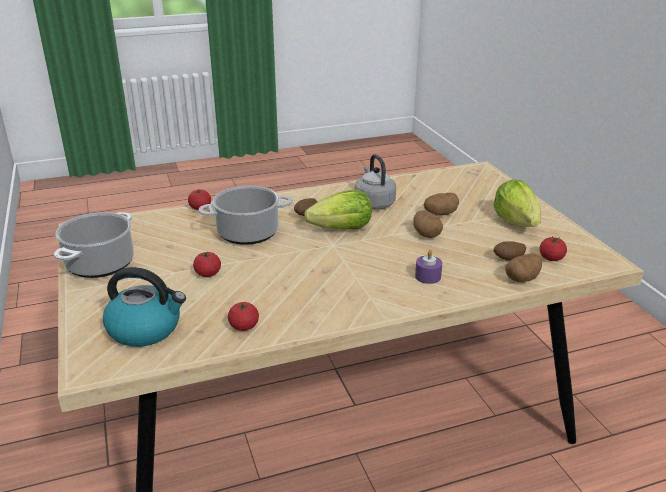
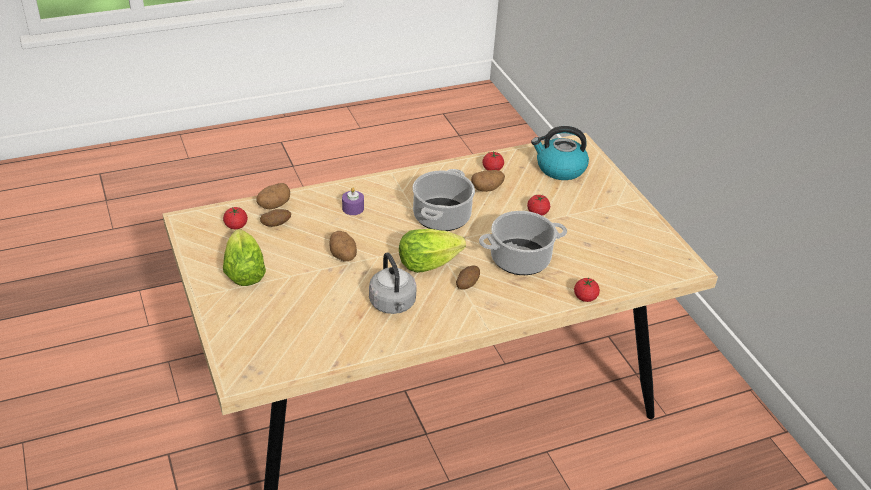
camera: 175 degrees right, 10 degrees up
(101, 263) = (634, 224): cooking pot -> cooking pot (442, 217)
(440, 214) = (321, 286): potato -> potato (487, 188)

